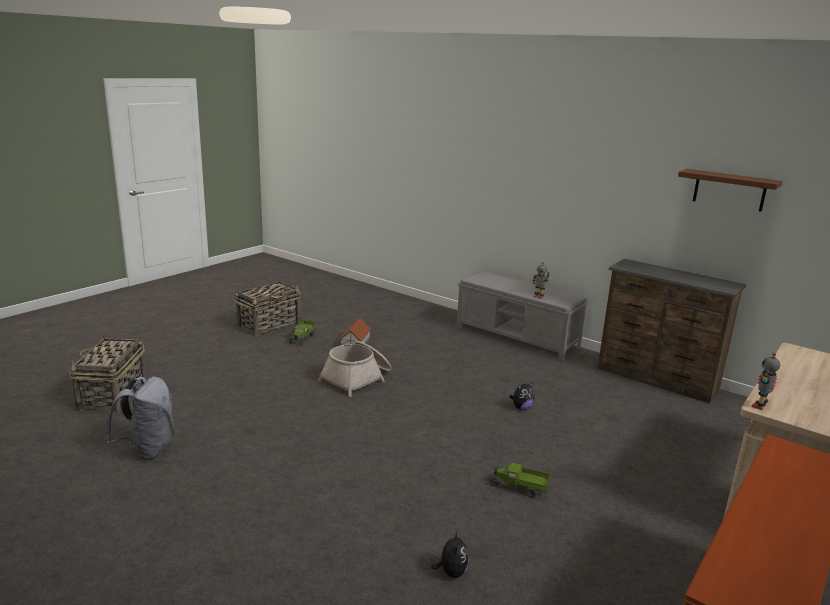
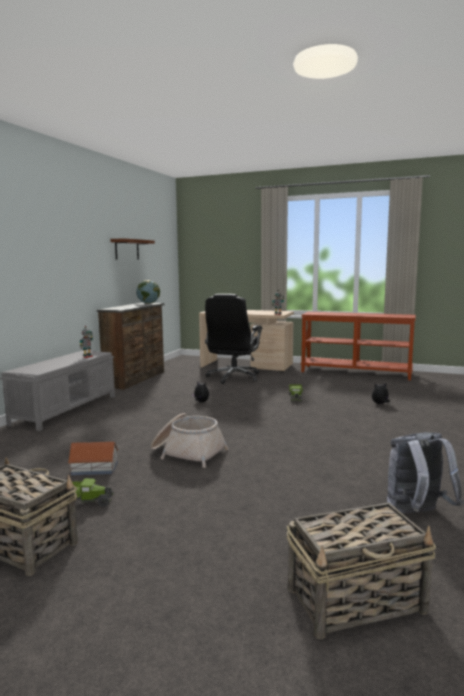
camera: 105 degrees left, 10 degrees down
(670, 458) = (233, 377): none -> black office chair
(720, 285) = (148, 303): none -> globe

